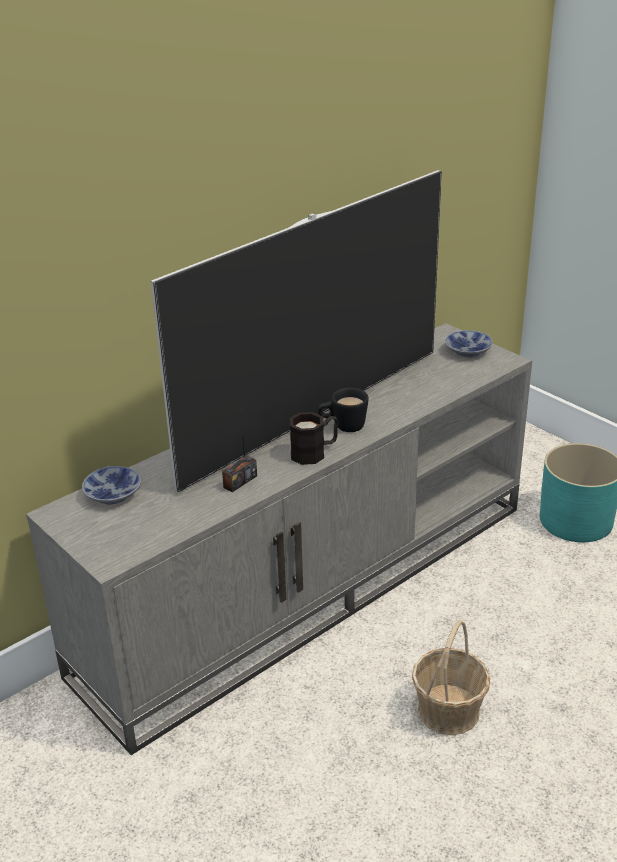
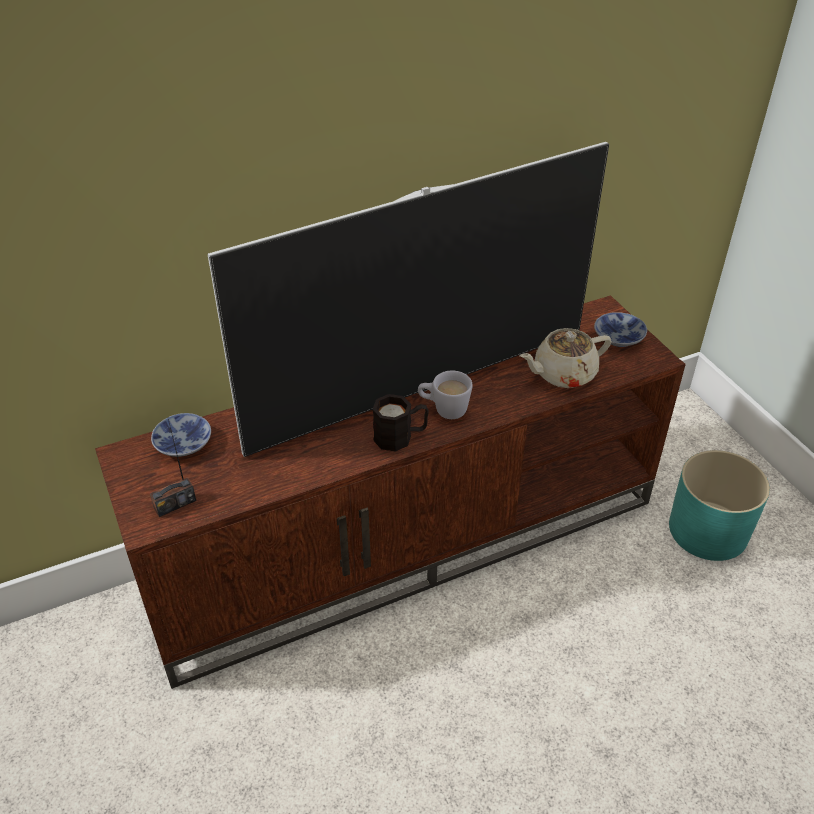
camera: 15 degrees right, 10 degrees up
(240, 481) = (311, 456): radio -> radio (175, 504)
(311, 584) = (407, 541): grey tv stand -> brown tv stand
(343, 427) = (444, 410): black mug -> white mug
(433, 384) = (563, 374): none -> beige teapot
(449, 710) = (489, 724): basket -> none

